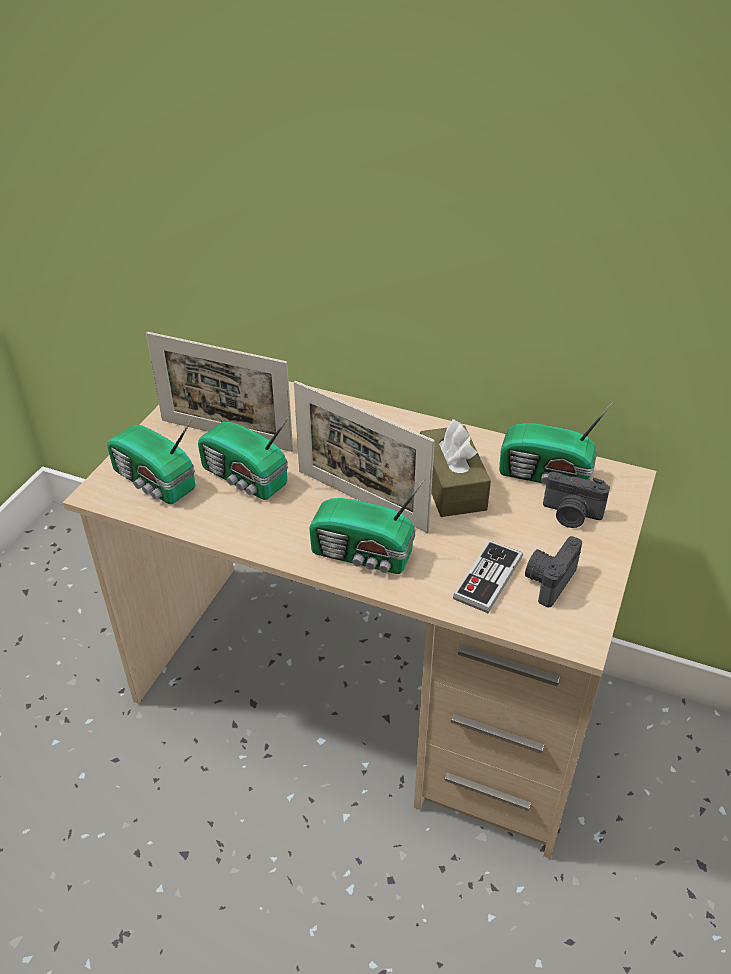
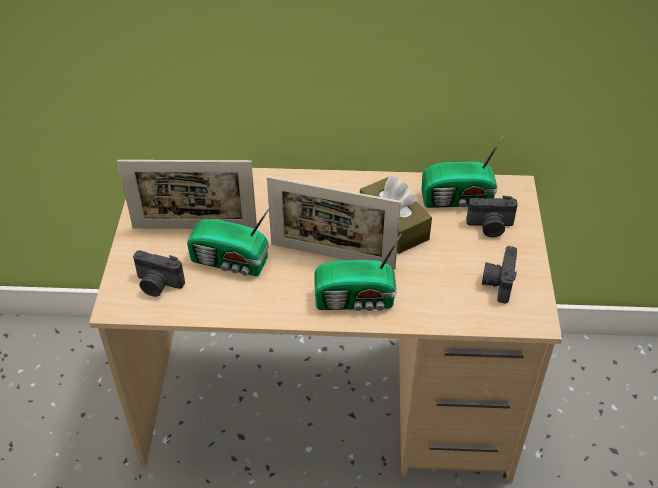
camera: 20 degrees left, 5 degrees up
(154, 482) = (158, 285): radio -> camera
(488, 578) = (454, 293): game controller -> none

